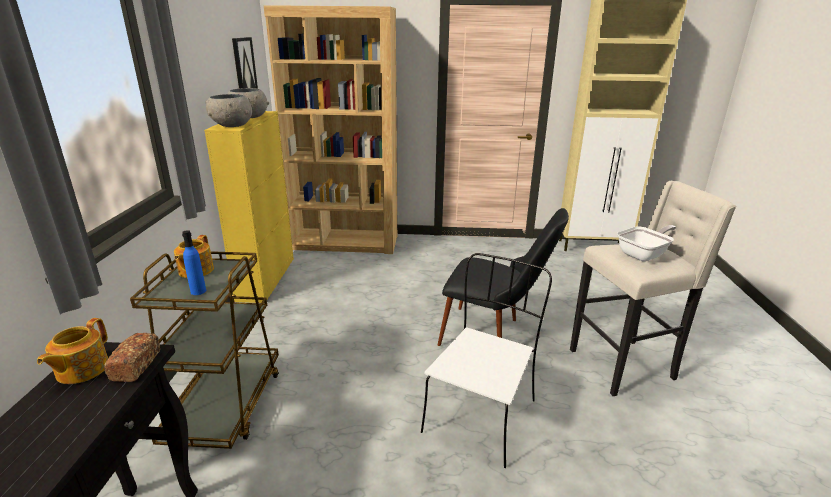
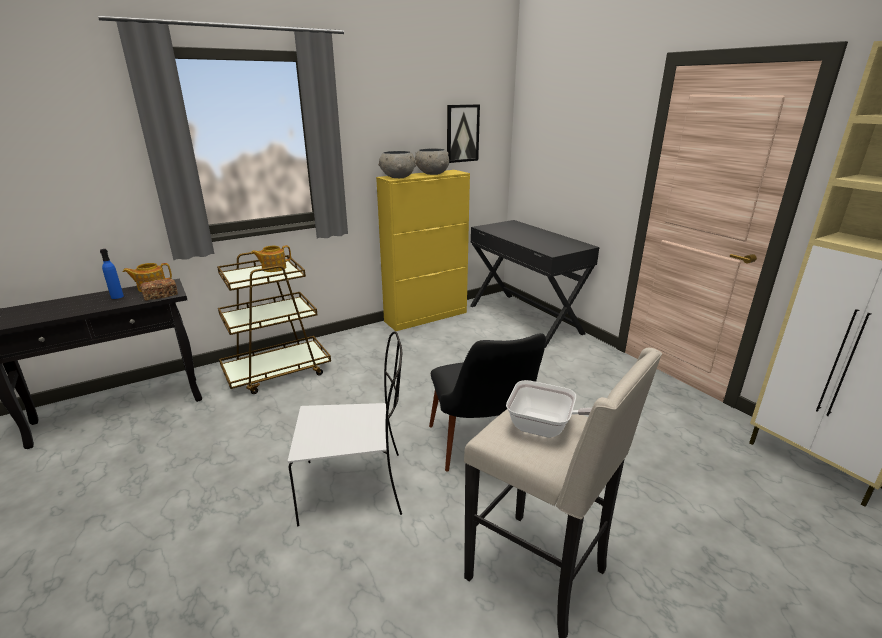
camera: 55 degrees right, 0 degrees up
(198, 291) = (248, 278): blue bottle -> blue bottle (117, 296)
(346, 243) = (525, 319): brown bookcase -> black desk

